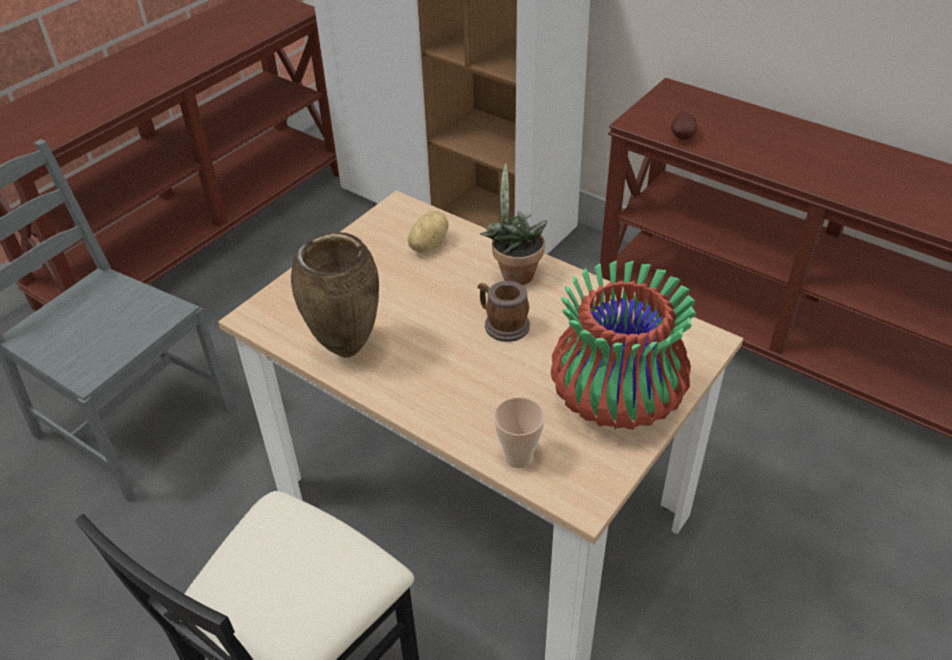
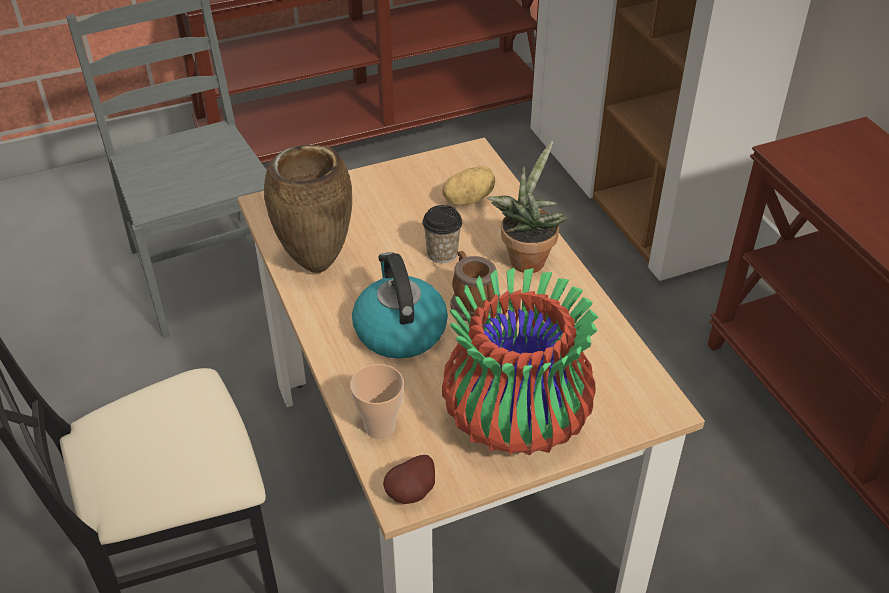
camera: 30 degrees right, 0 degrees up
(445, 296) = (442, 253): none -> cup
(464, 372) = (399, 330): none -> kettle
(683, 137) = (825, 187): potato -> potato (413, 493)

